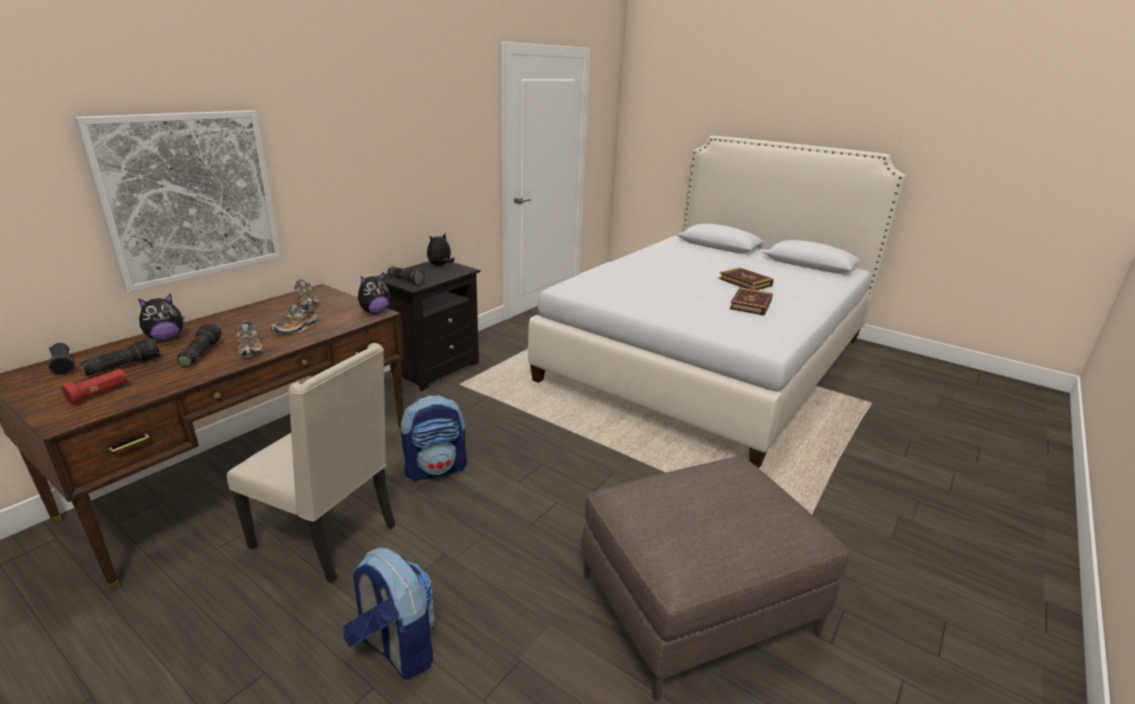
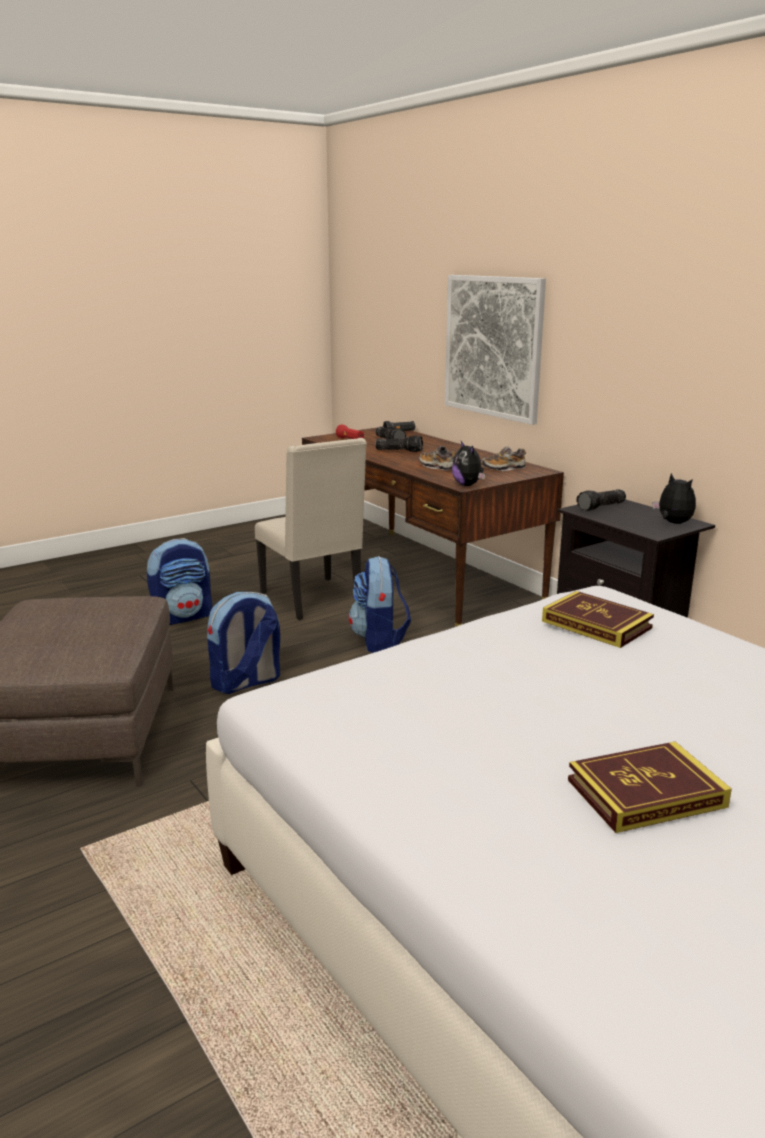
camera: 110 degrees right, 5 degrees down
(166, 338) = (435, 444): plush toy -> none
(250, 349) = (399, 459): shoe -> none
(328, 536) = (314, 600): beige chair -> beige chair turned 75 degrees counterclockwise
(549, 528) = (246, 683): none -> backpack
(751, 304) = (478, 747): book -> book (596, 624)

